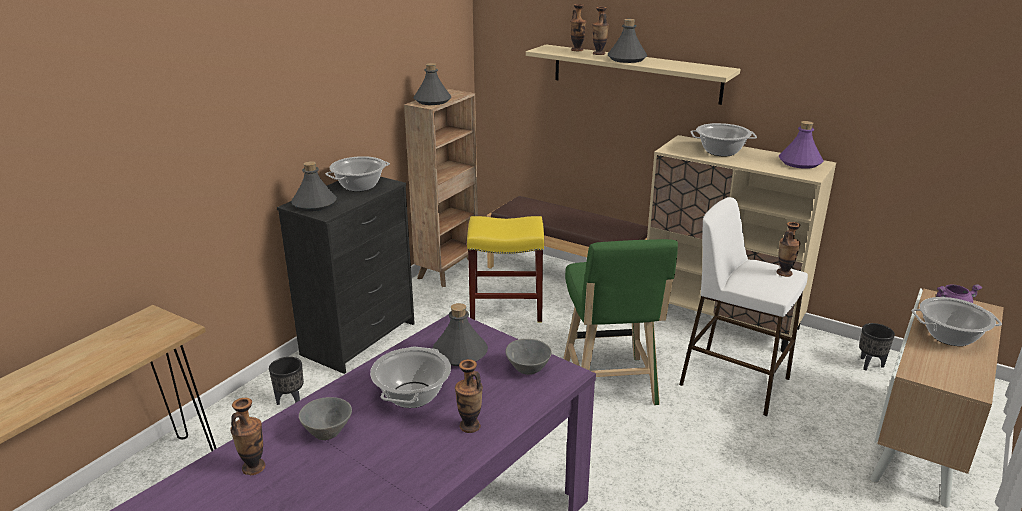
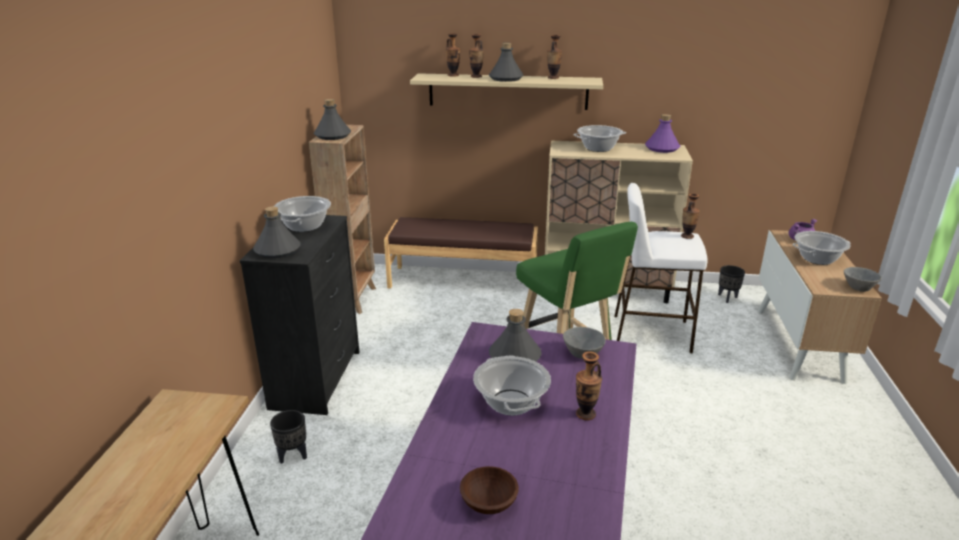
camera: 25 degrees left, 0 degrees up
(254, 467) = (433, 513): vase -> vase (553, 78)
(304, 474) = (488, 503): none -> brown bowl
(329, 431) = (470, 457): grey bowl -> grey bowl (859, 287)
(507, 308) = (432, 319): yellow stool -> none

